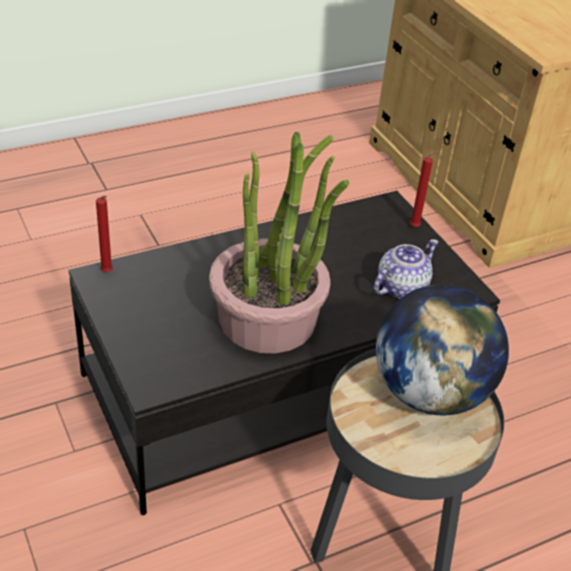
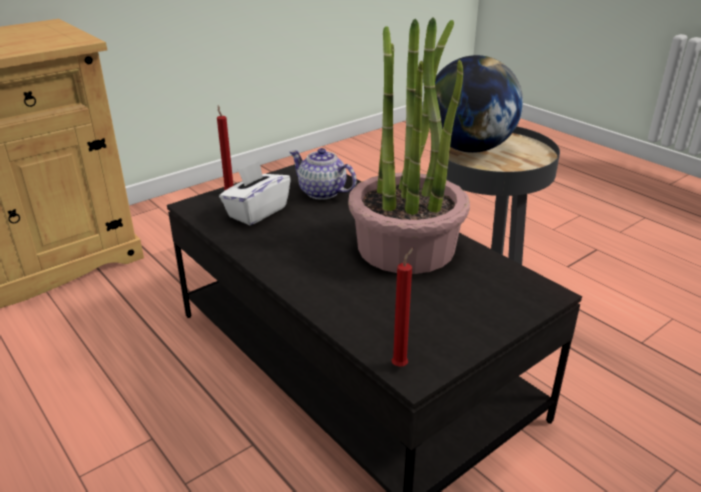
camera: 100 degrees left, 10 degrees down
(367, 238) = (256, 212): none -> white tissue box

